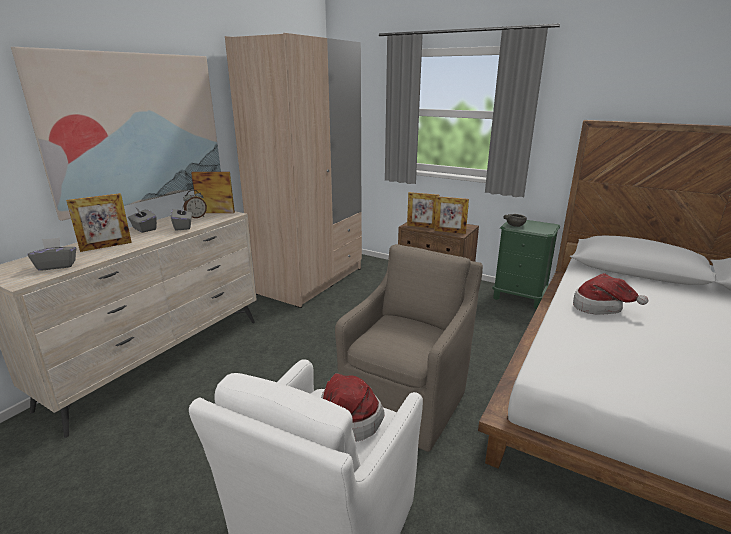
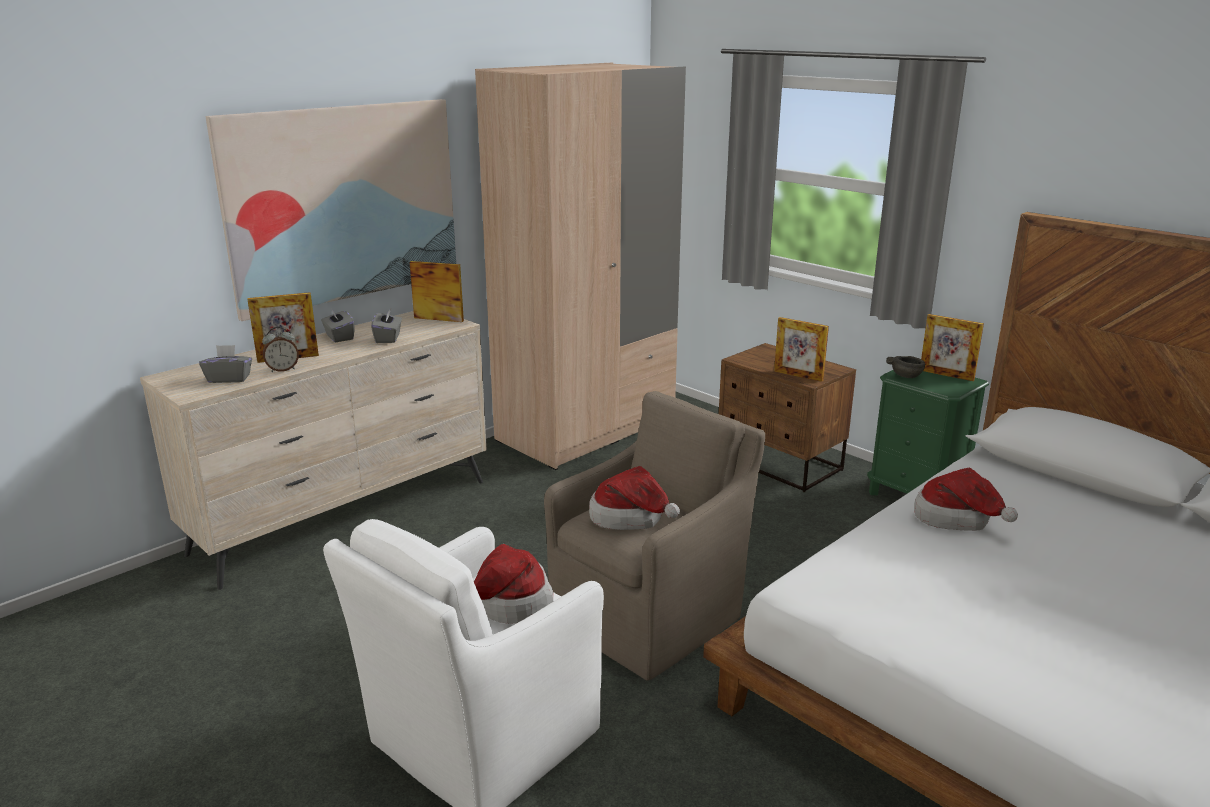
camera: 15 degrees right, 0 degrees up
(196, 217) = (410, 325): alarm clock -> alarm clock (283, 369)
(401, 335) = (632, 518): none -> hat
(422, 226) = (759, 362): picture frame -> picture frame (946, 375)

